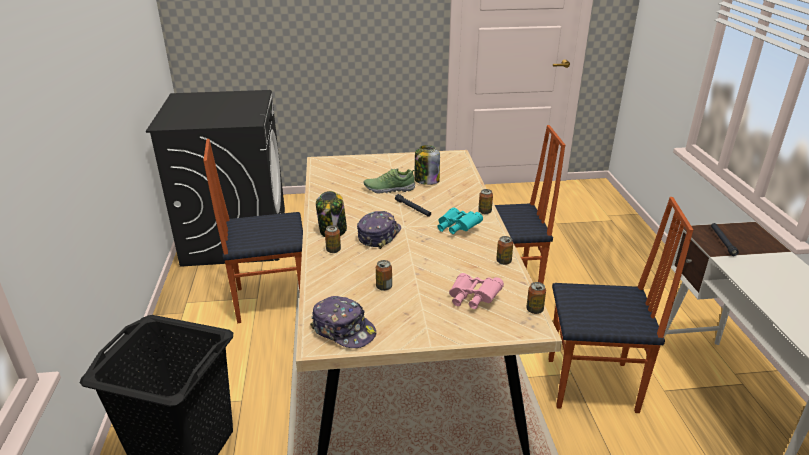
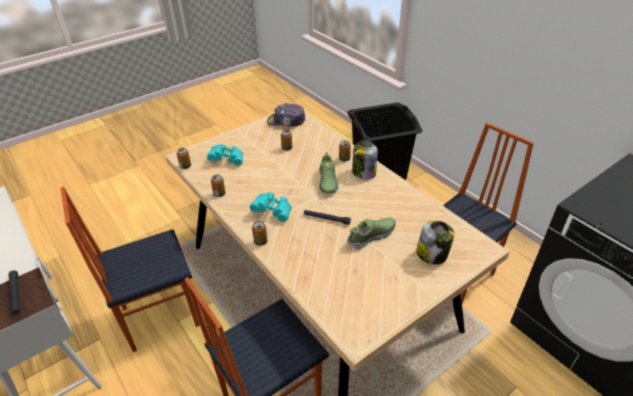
camera: 150 degrees right, 10 degrees up
(379, 235) = (327, 182): cap -> shoe
(426, 180) = (348, 265): jar -> jar (432, 254)
(472, 299) = (227, 160): pink binoculars -> turquoise binoculars

